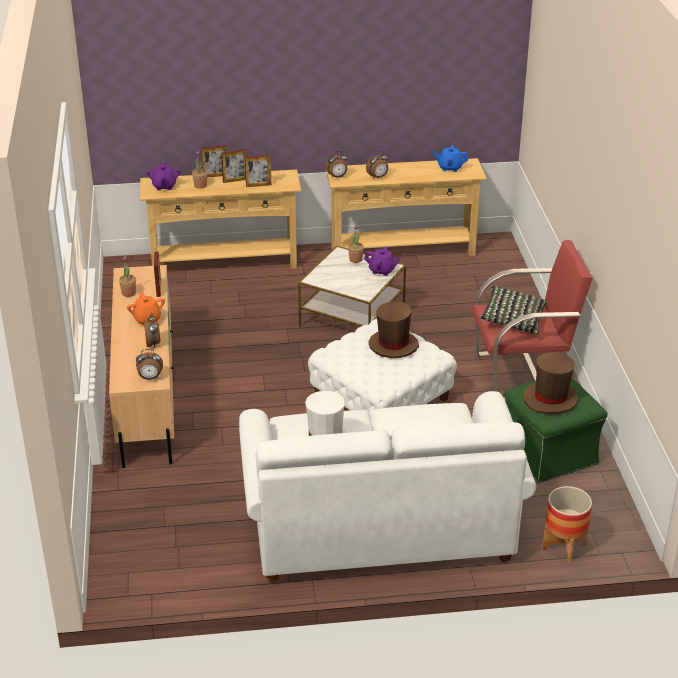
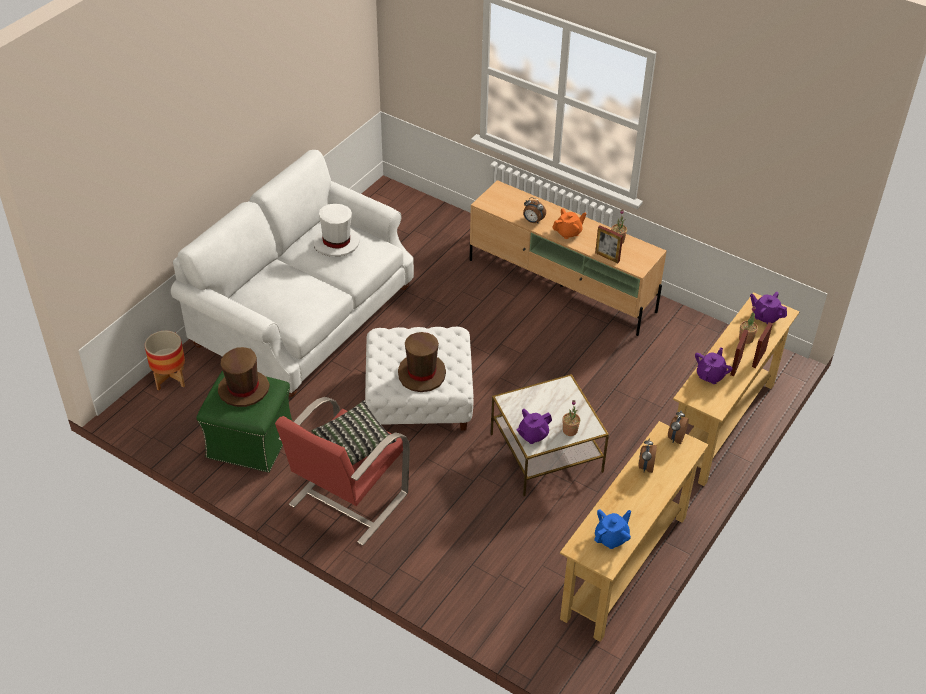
camera: 130 degrees right, 10 degrees up
(147, 320) = (568, 232): orange teapot -> orange teapot turned 135 degrees clockwise
(150, 378) = (492, 202): alarm clock -> none
(258, 185) = (710, 375): picture frame -> purple teapot

